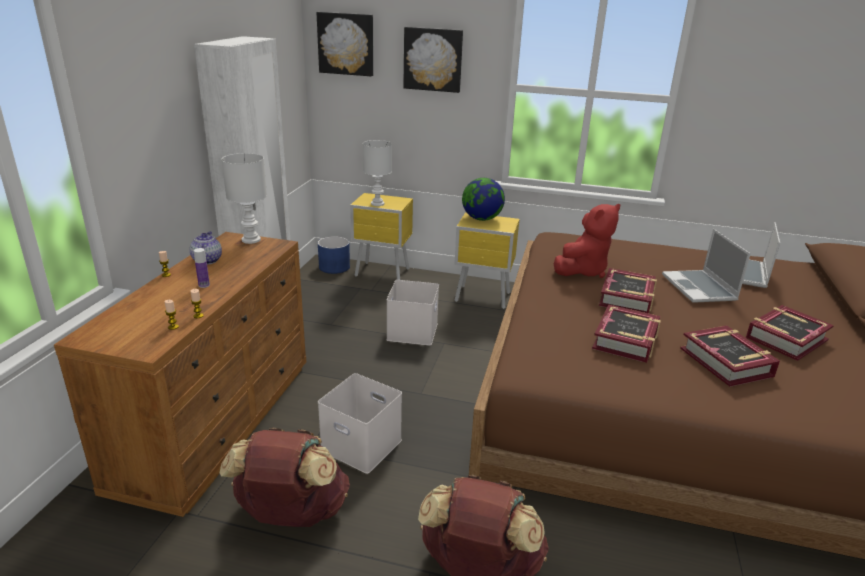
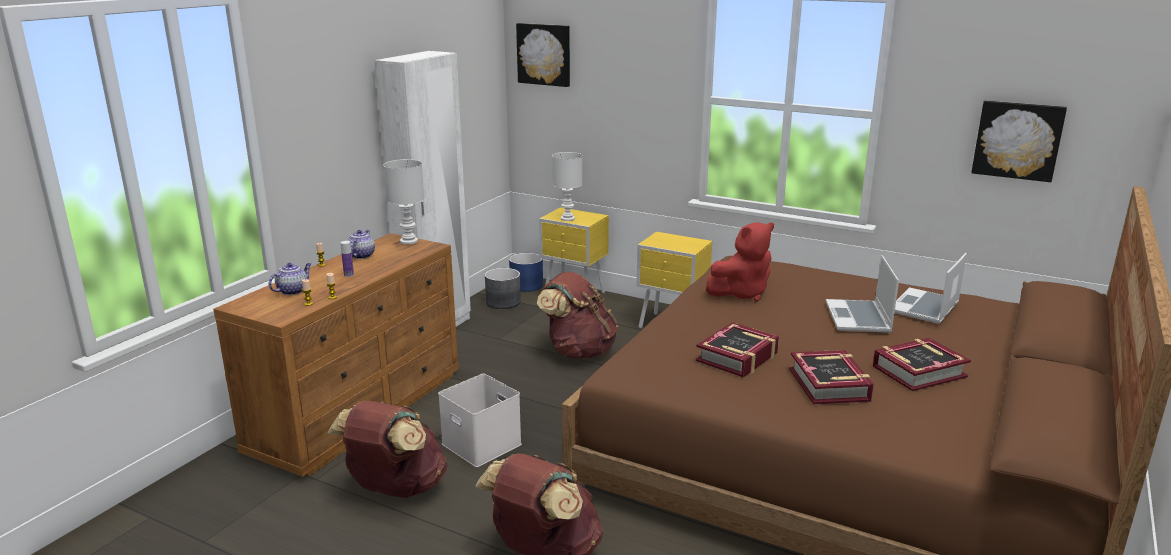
camera: 15 degrees right, 5 degrees down
(146, 311) = (293, 291): none -> teapot
(319, 286) = (503, 302): none -> grey planter
(411, 331) = (578, 351): white storage box -> brown backpack
(433, 59) = (627, 70): picture -> picture (1017, 140)
(481, 219) = (669, 239): globe -> none
(627, 298) = (768, 321): book -> none

